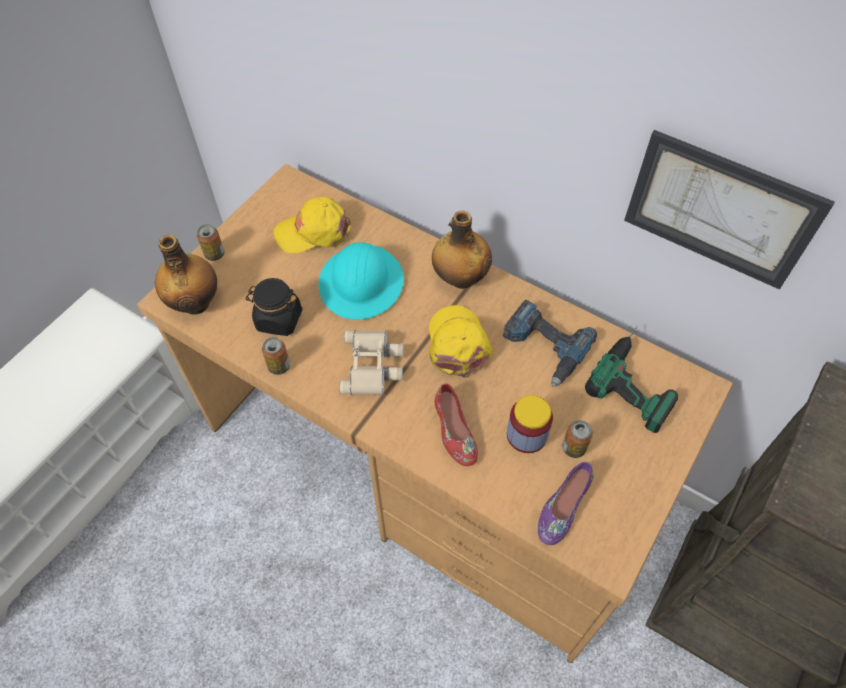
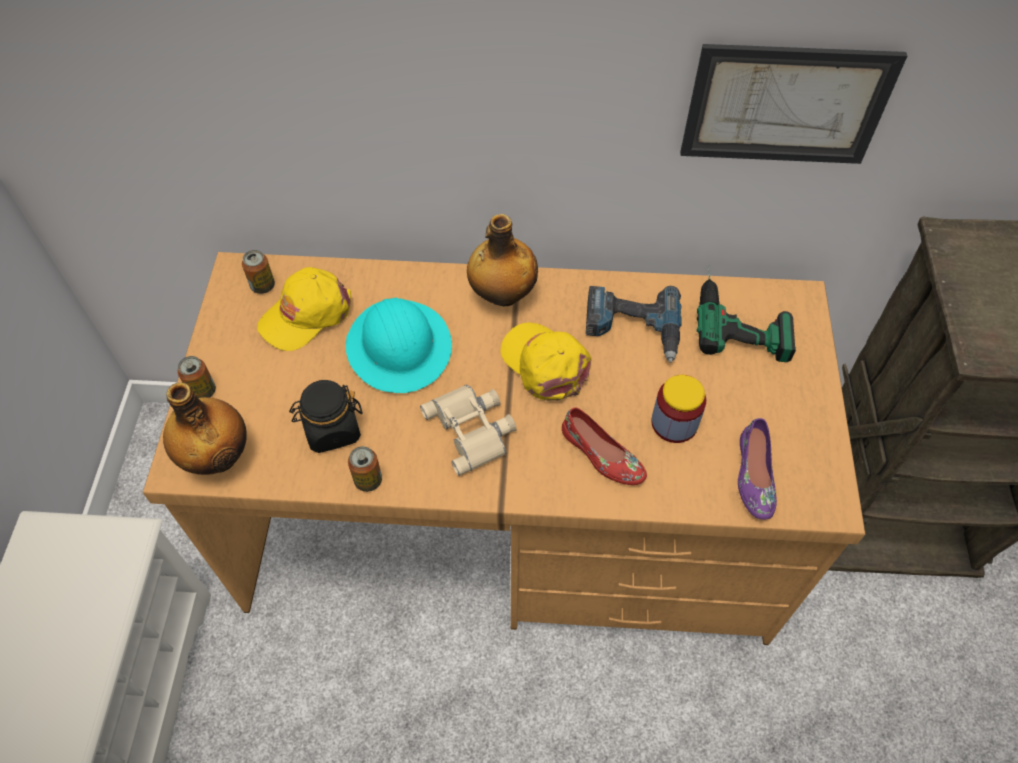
camera: 30 degrees left, 0 degrees up
(574, 448) = (726, 413): can -> can (263, 286)

